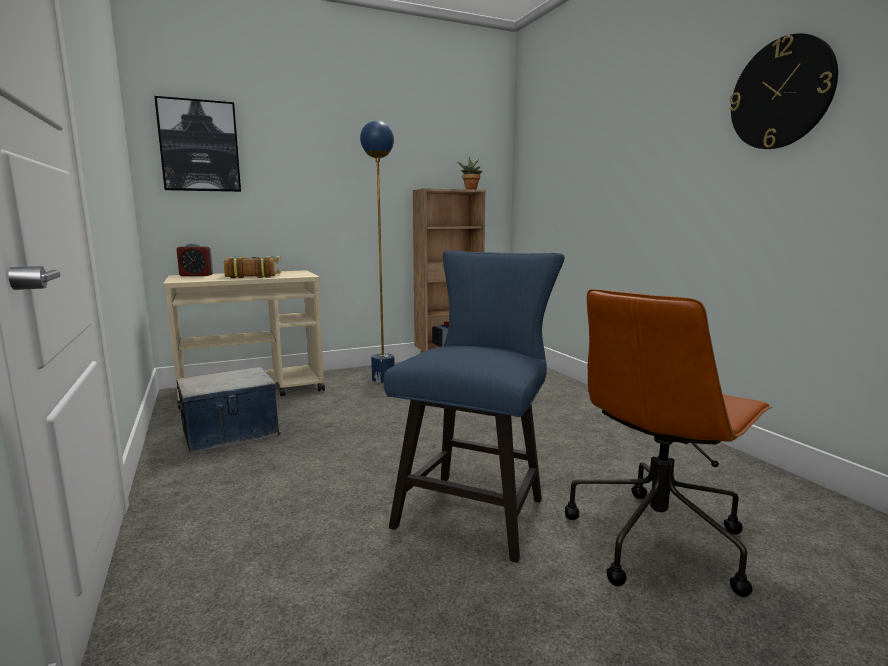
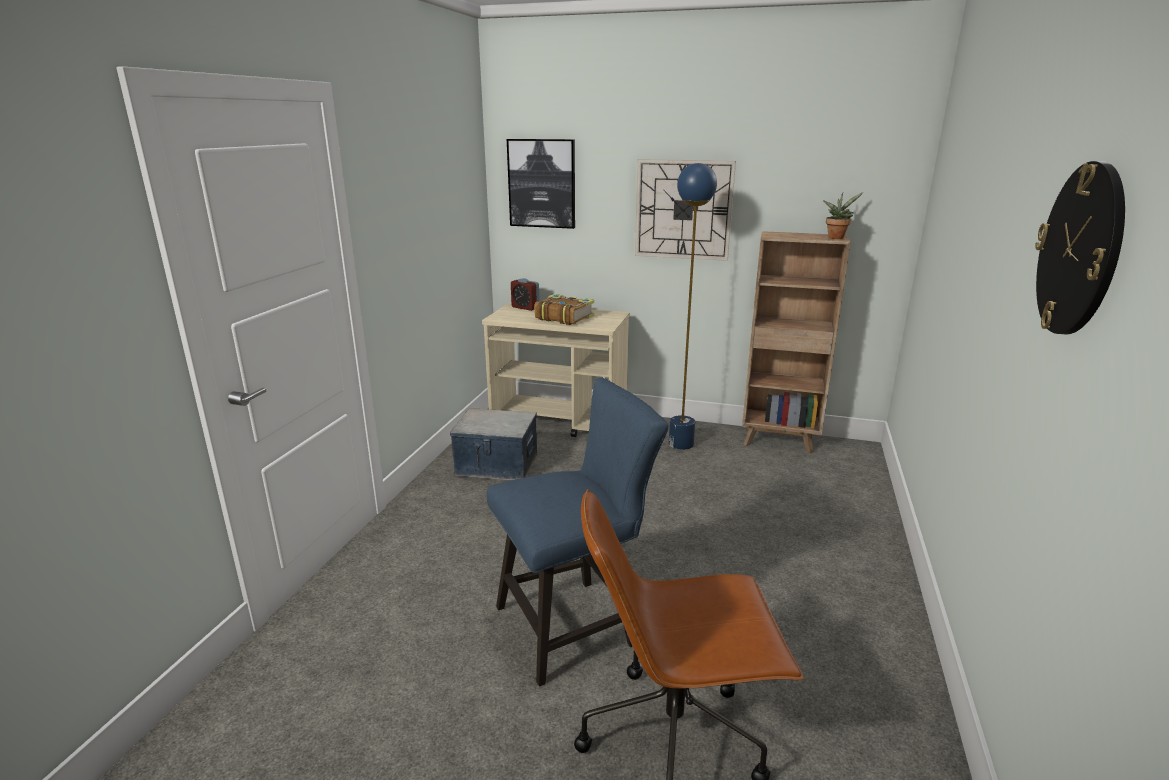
camera: 40 degrees right, 10 degrees up
(345, 173) = (683, 210): none -> wall clock

